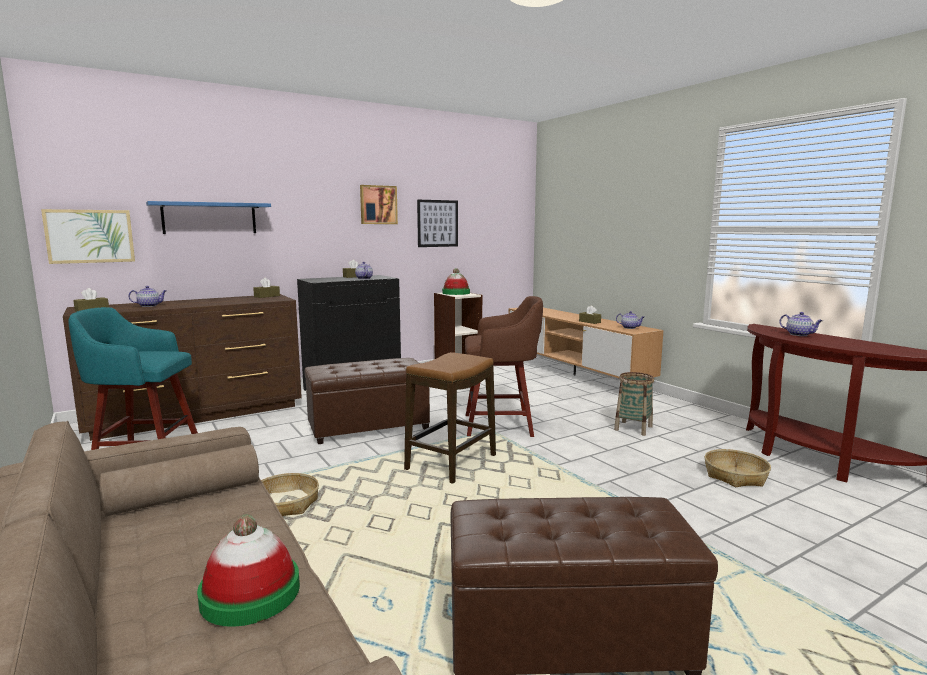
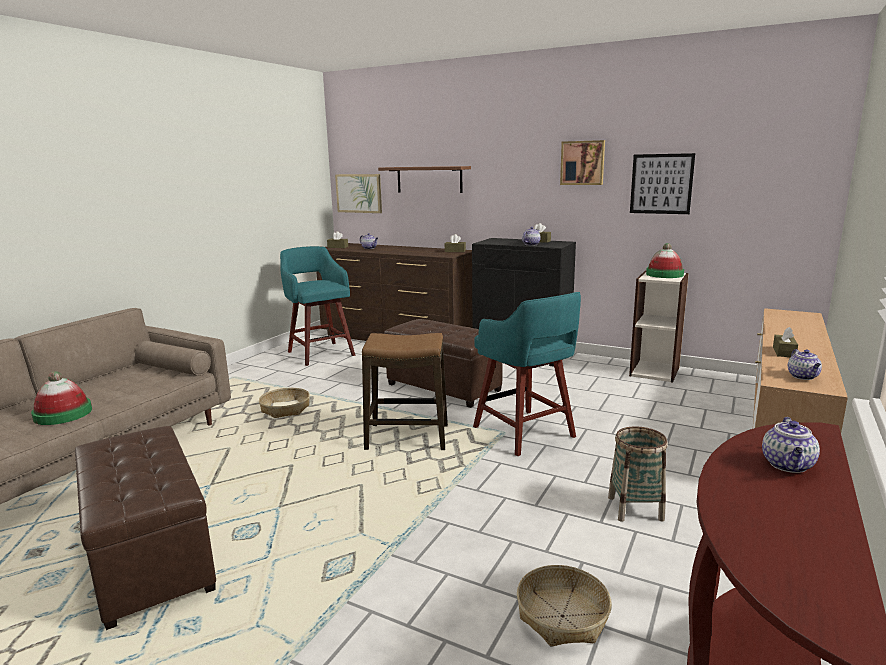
camera: 60 degrees right, 5 degrees up
(209, 218) = (429, 179): blue shelf -> brown shelf
(501, 425) = (525, 433): brown stool -> turquoise stool

